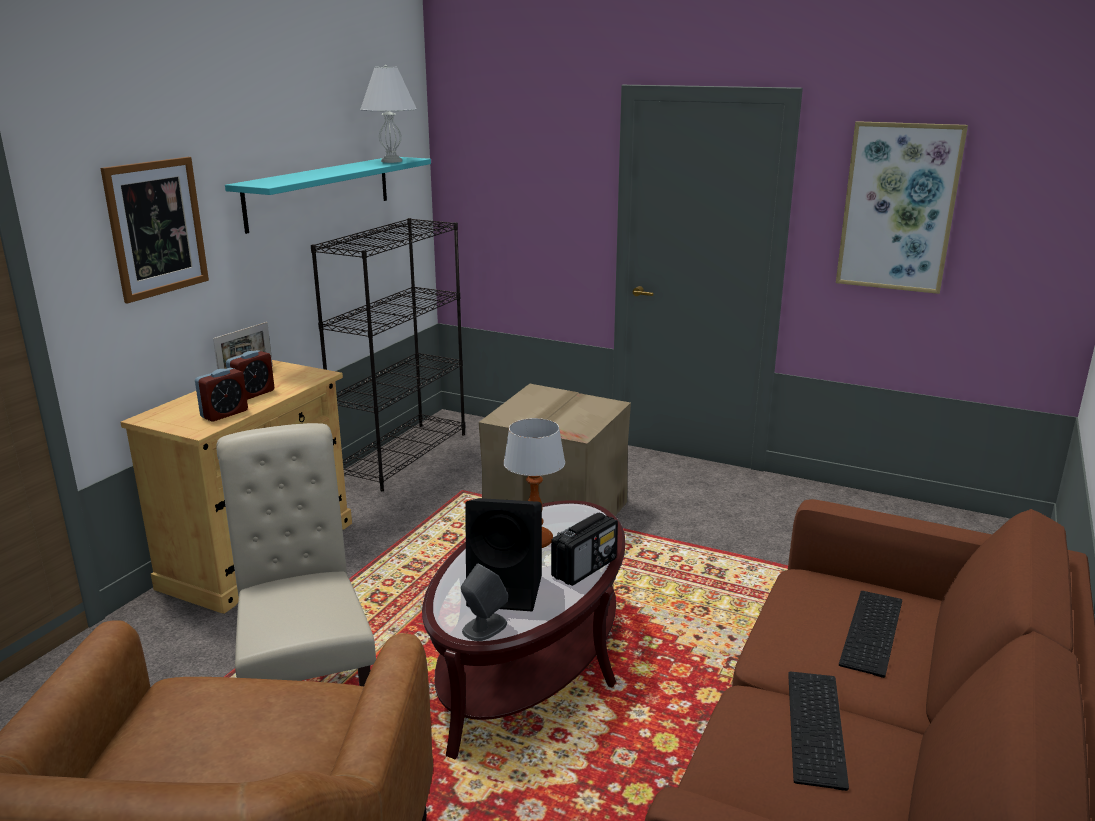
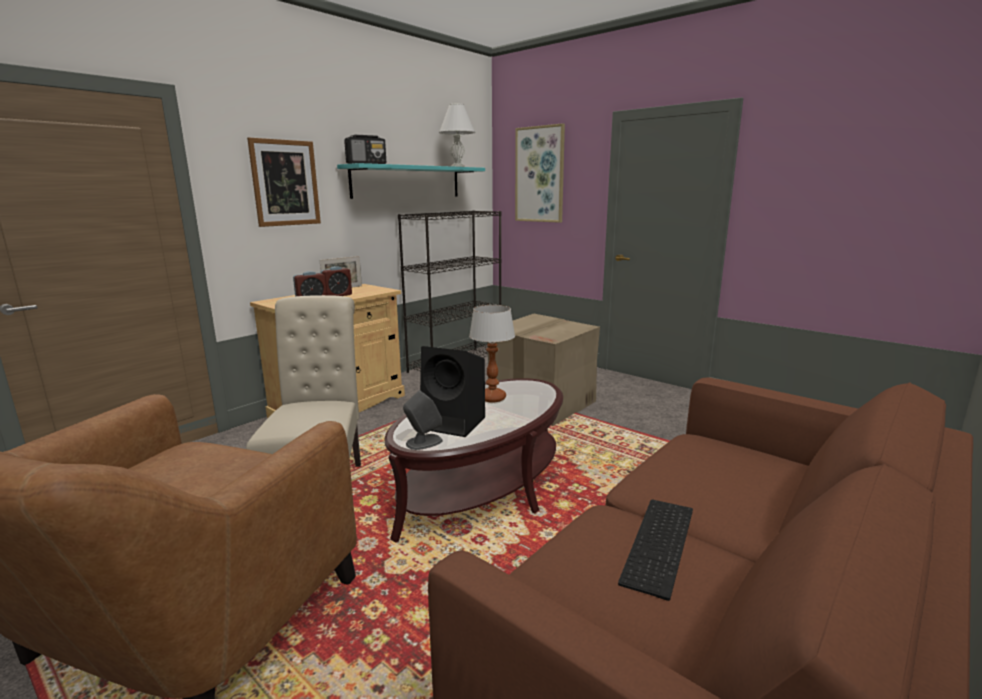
camera: 15 degrees right, 5 degrees down
(585, 568) = (520, 416): radio -> radio (367, 164)
(874, 633) = (744, 483): keyboard -> none
(898, 207) = (819, 183): picture -> picture (539, 175)

